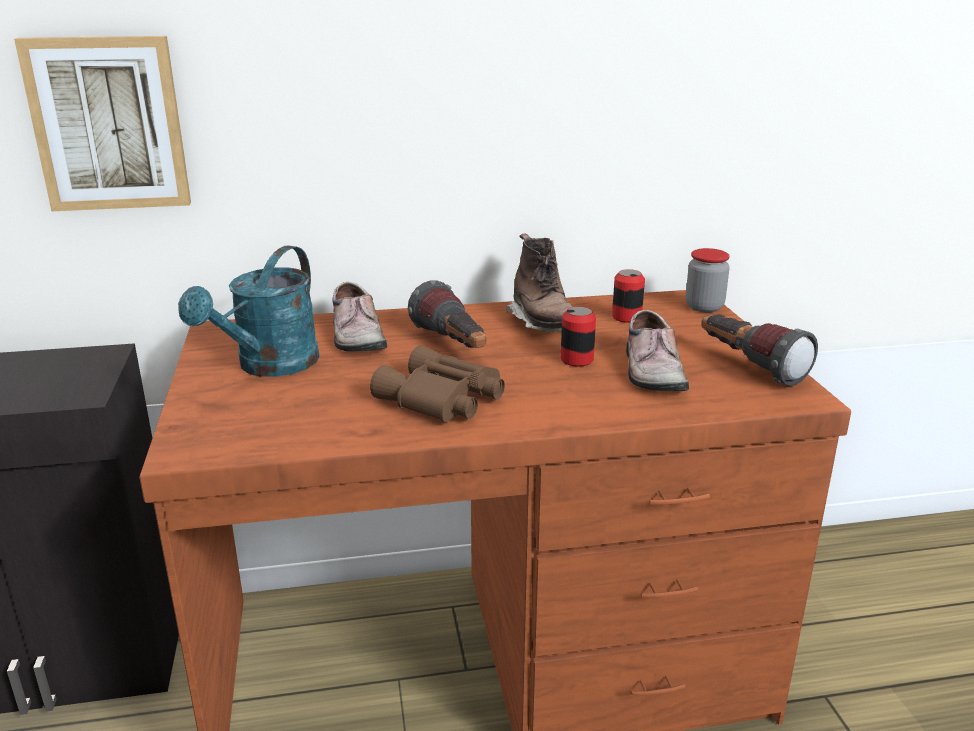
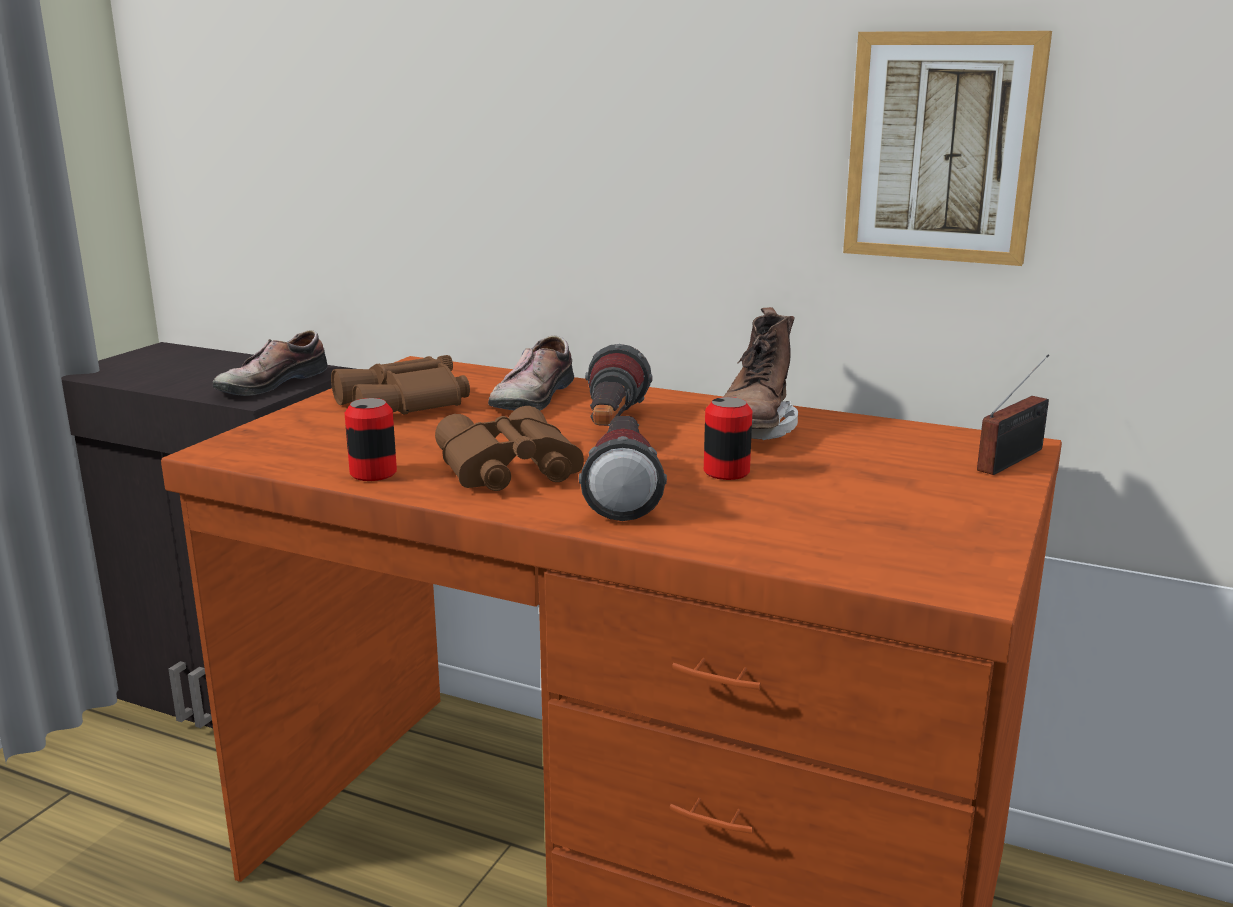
camera: 35 degrees right, 5 degrees down
(109, 124) = (359, 129): picture -> picture (943, 147)
(269, 366) = (406, 404): turquoise watering can -> brown binoculars
(626, 317) = (877, 446): can -> can (373, 473)
(650, 371) = (797, 504): shoe -> shoe (268, 383)
(704, 307) = (1014, 458): jar -> radio
(748, 366) = (947, 534): flashlight -> flashlight (623, 491)

